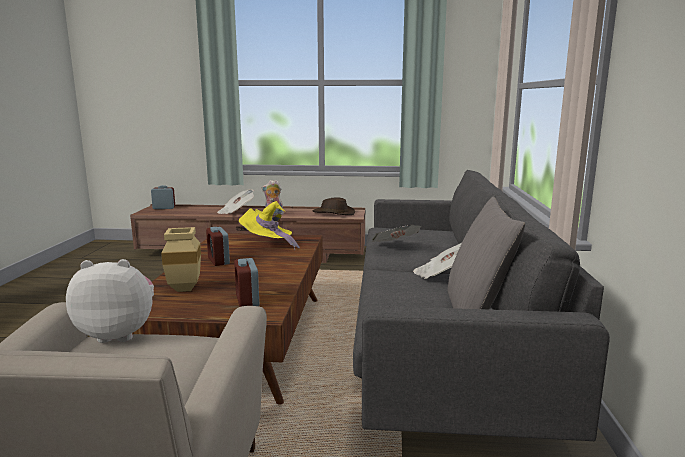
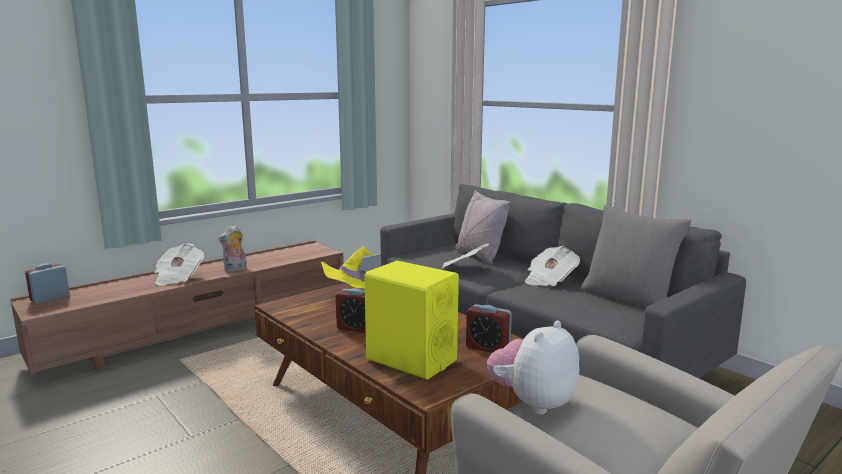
camera: 45 degrees left, 0 degrees up
(187, 288) = (411, 360): beige vase -> yellow speaker
(333, 213) = (297, 253): brown hat -> none
(441, 242) = (479, 256): none -> purple pillow

